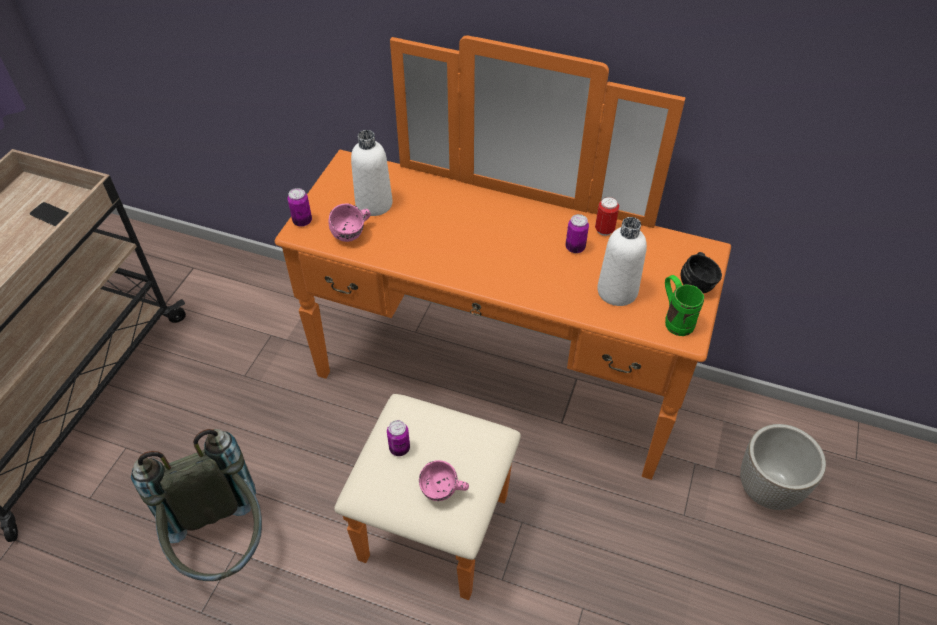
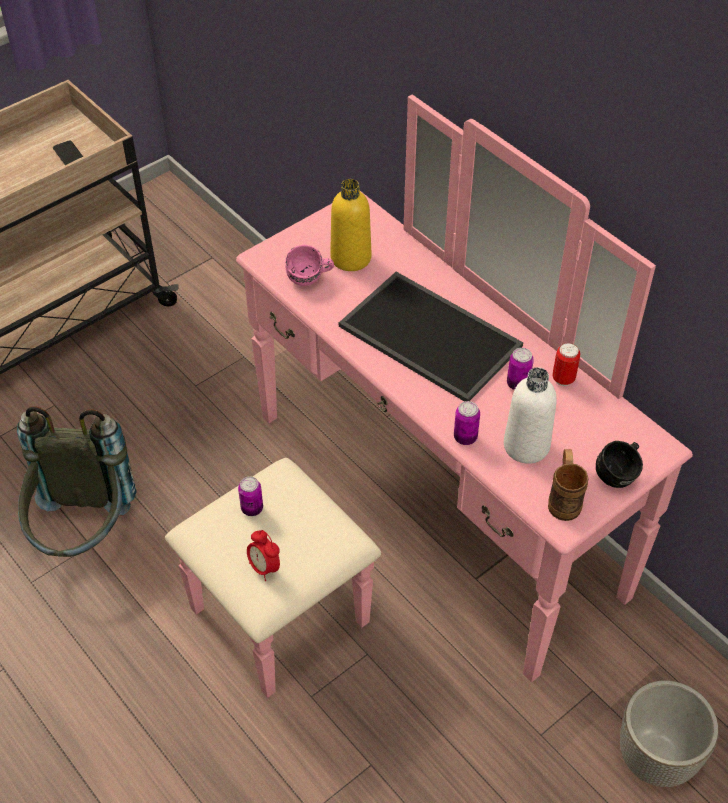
camera: 30 degrees right, 0 degrees up
(302, 221) = (272, 248): can -> can (465, 437)
(374, 204) = (351, 258): white bottle -> yellow bottle
(444, 492) = (264, 567): pink mug -> alarm clock
(484, 238) = (433, 335): none -> tray
(484, 411) = (403, 528): orange dresser -> pink dresser
(674, 319) = (564, 499): green mug -> brown mug

